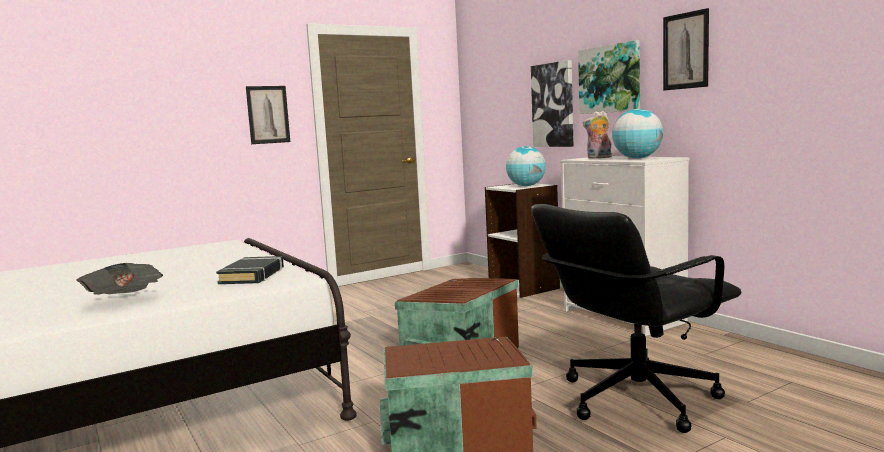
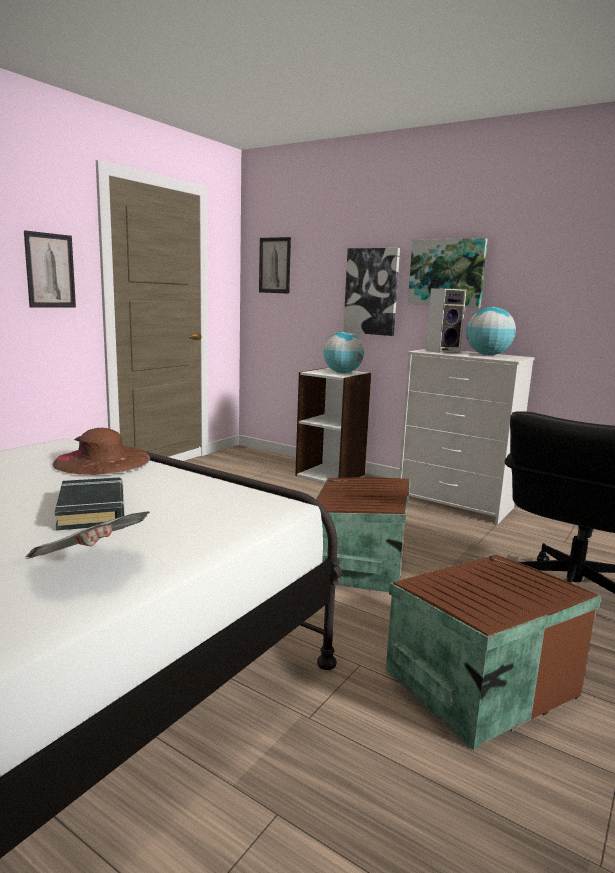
camera: 25 degrees left, 5 degrees up
(230, 251) = (102, 460): none -> brown hat
(252, 275) = (212, 504): black book -> black book (92, 510)
(598, 158) = (443, 351): plush toy -> speaker
(685, 51) = (540, 255): picture -> picture (274, 265)

